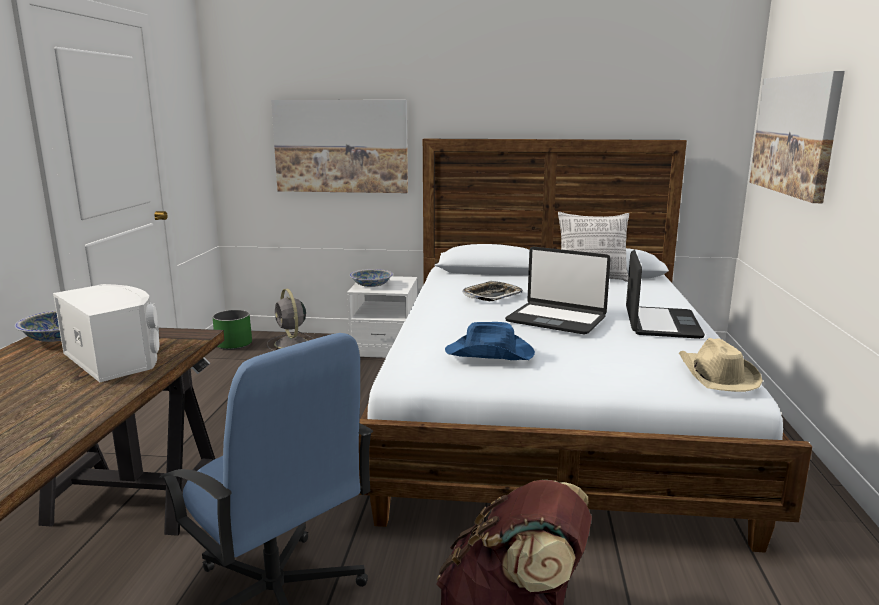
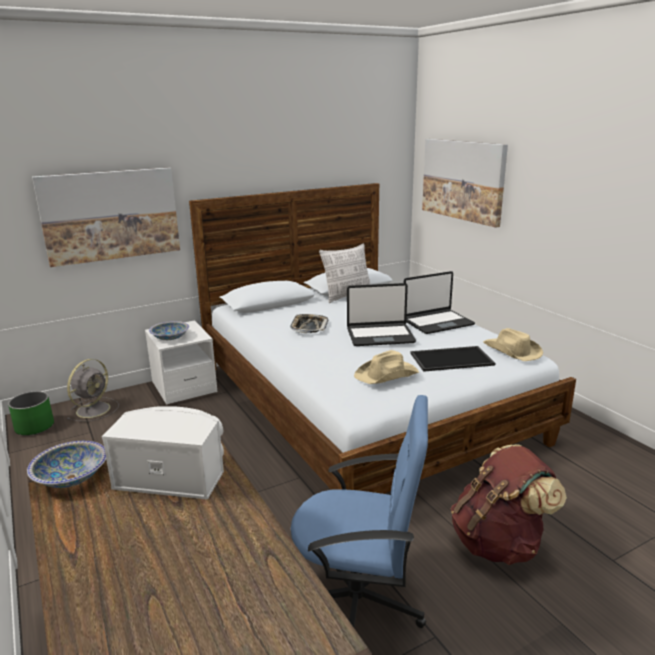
camera: 35 degrees left, 5 degrees up
(291, 344) = (94, 409): grey fan -> grey fan turned 90 degrees counterclockwise
(490, 353) = (387, 375): blue hat -> beige hat
(607, 361) = (452, 358): none -> tray
(660, 324) = (437, 322): laptop -> laptop turned 90 degrees clockwise

